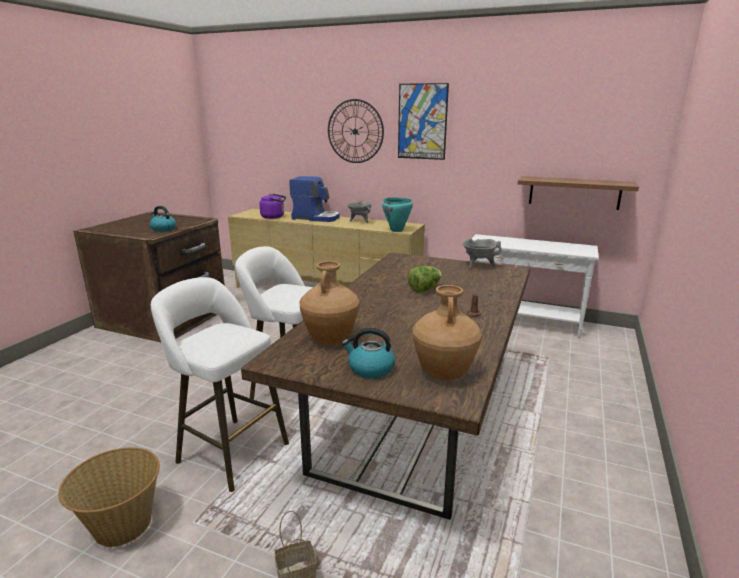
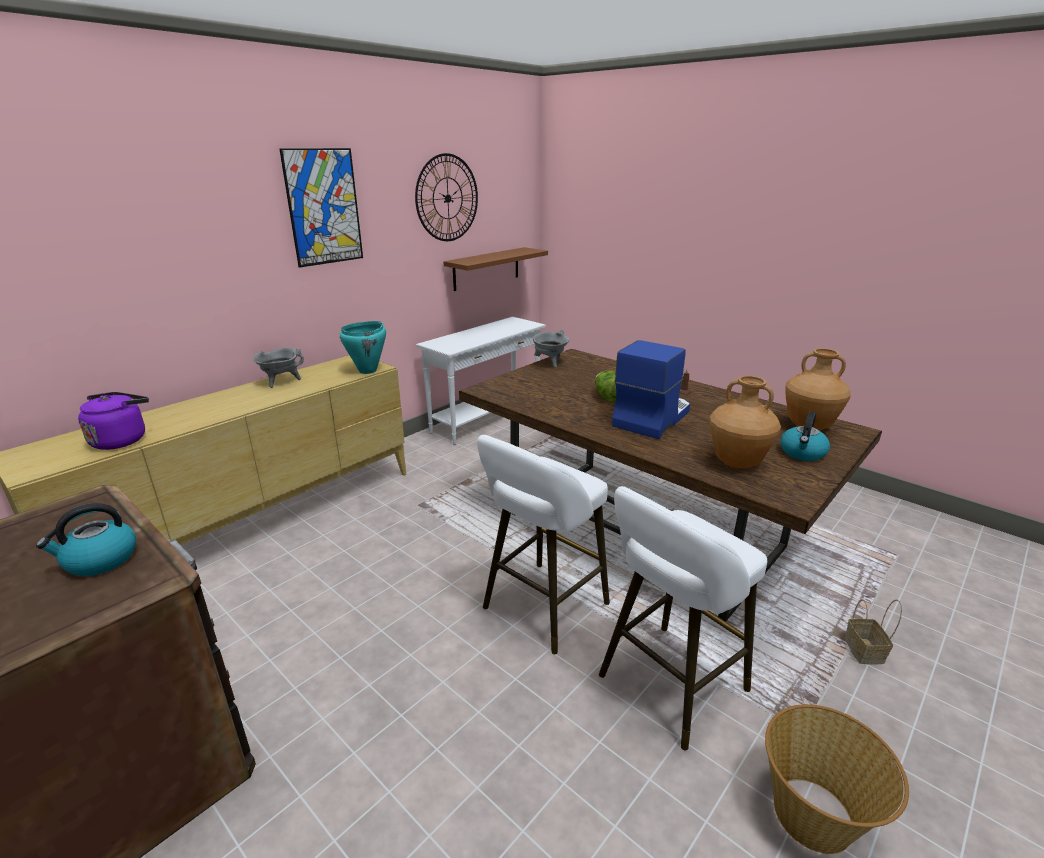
camera: 70 degrees left, 5 degrees up
(316, 218) = (201, 407): coffee machine -> coffee machine (651, 418)
(355, 131) = (215, 235): wall clock -> wall clock (447, 198)

